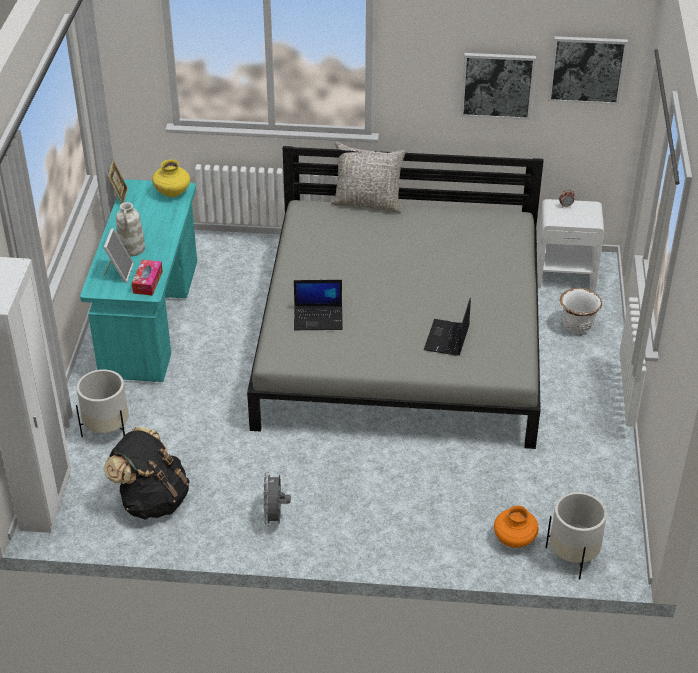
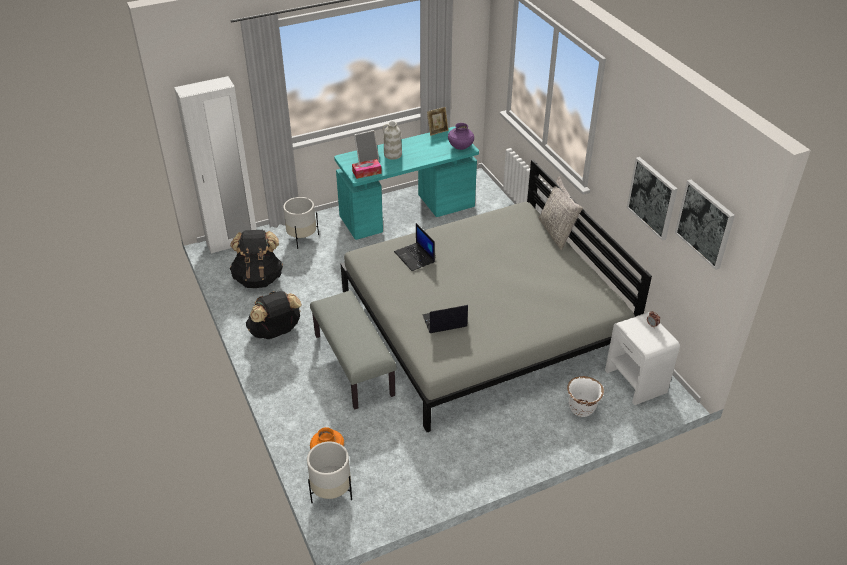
camera: 60 degrees right, 0 degrees up
(172, 192) = (460, 147): yellow vase -> purple vase
(275, 518) = (276, 332): grey fan -> black backpack
(389, 467) = (354, 365): none -> grey bench

